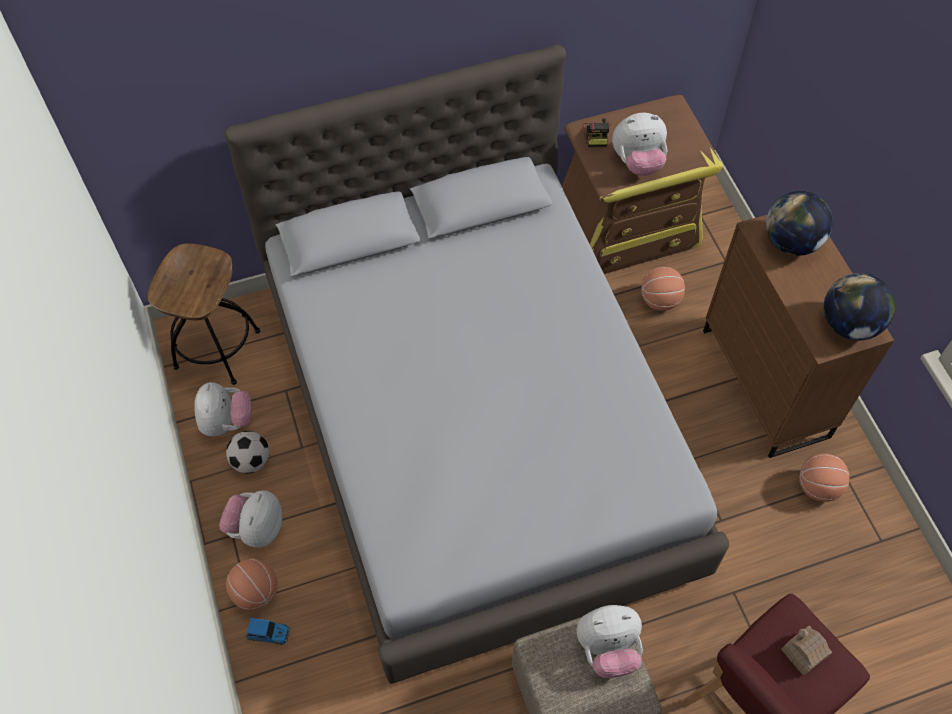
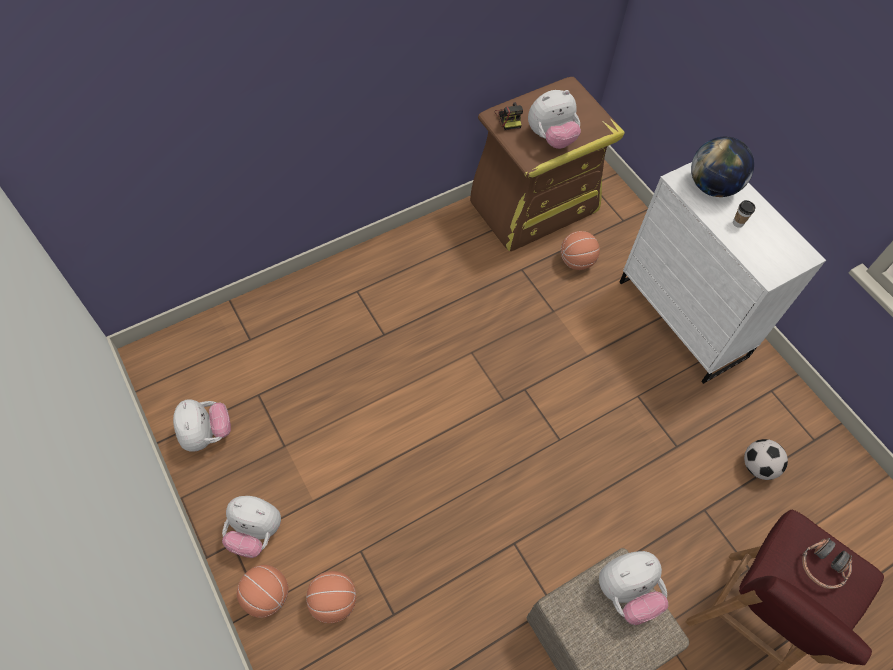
camera: 15 degrees left, 0 degrees up
(217, 348) = (185, 366): brown stool -> none
(251, 461) = (238, 467): football -> football (758, 466)
(256, 528) = (255, 532): plush toy -> plush toy turned 75 degrees counterclockwise
(269, 633) = (287, 635): toy car -> none
(476, 424) = (442, 396): grey bed -> none
(766, 383) = (683, 319): brown dresser -> white dresser
(803, 653) = (822, 566): toy house -> headphones
(807, 286) = (738, 223): none -> cup
(817, 487) = (749, 402): basketball -> basketball (333, 601)
(849, 324) = (784, 252): globe -> none

